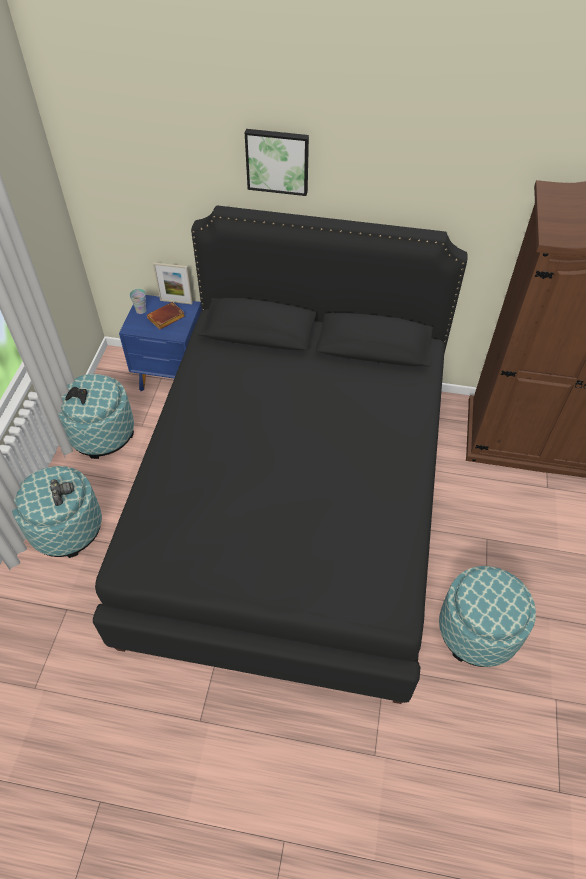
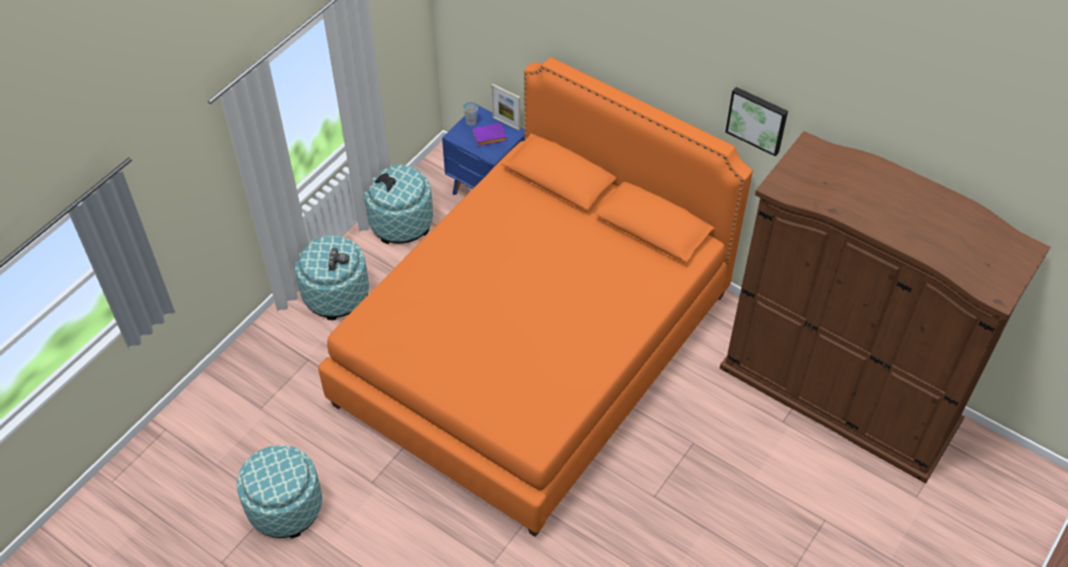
camera: 25 degrees right, 0 degrees up
(166, 319) = (489, 137): brown book -> purple book
(277, 161) = (603, 40): picture -> picture (757, 119)
(292, 506) = (534, 348): black bed -> orange bed
(477, 630) = (635, 511): ottoman -> ottoman (285, 507)

